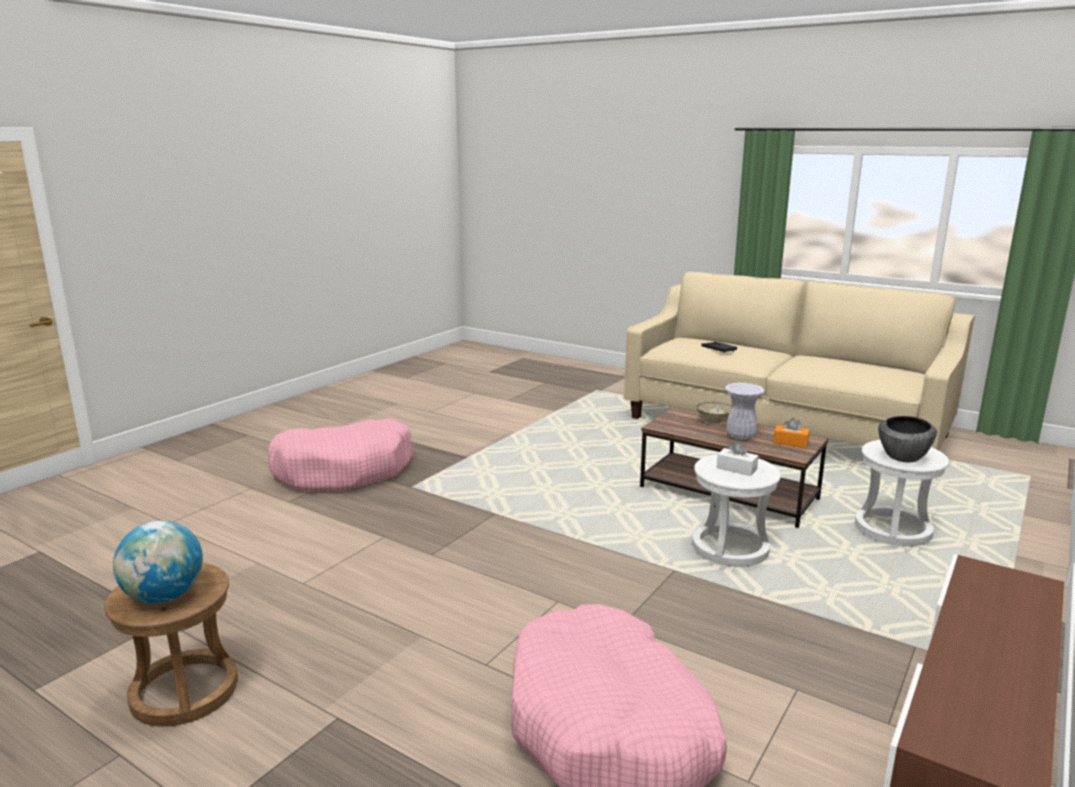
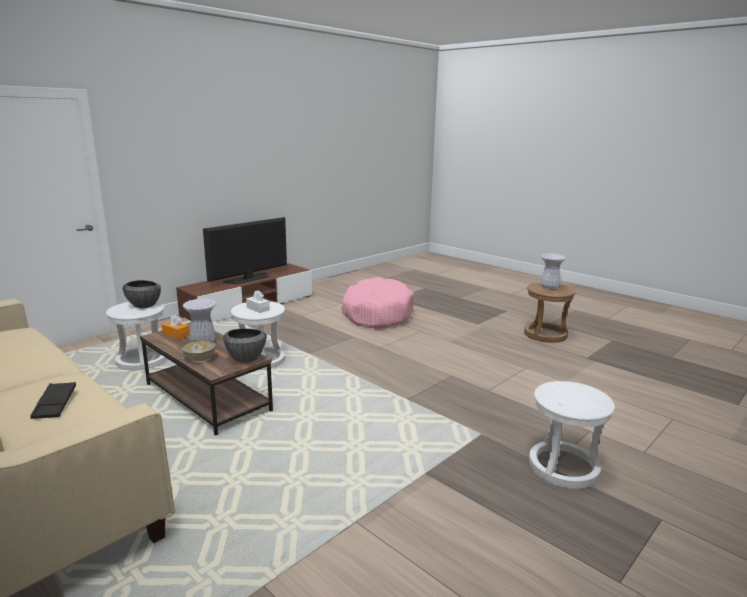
camera: 170 degrees left, 0 degrees up
(165, 597) = (549, 287): globe -> white vase
(344, 470) = (563, 467): pink dog bed -> white stool
(666, 425) = (246, 359): none -> bowl
(982, 646) = (248, 278): none -> television

